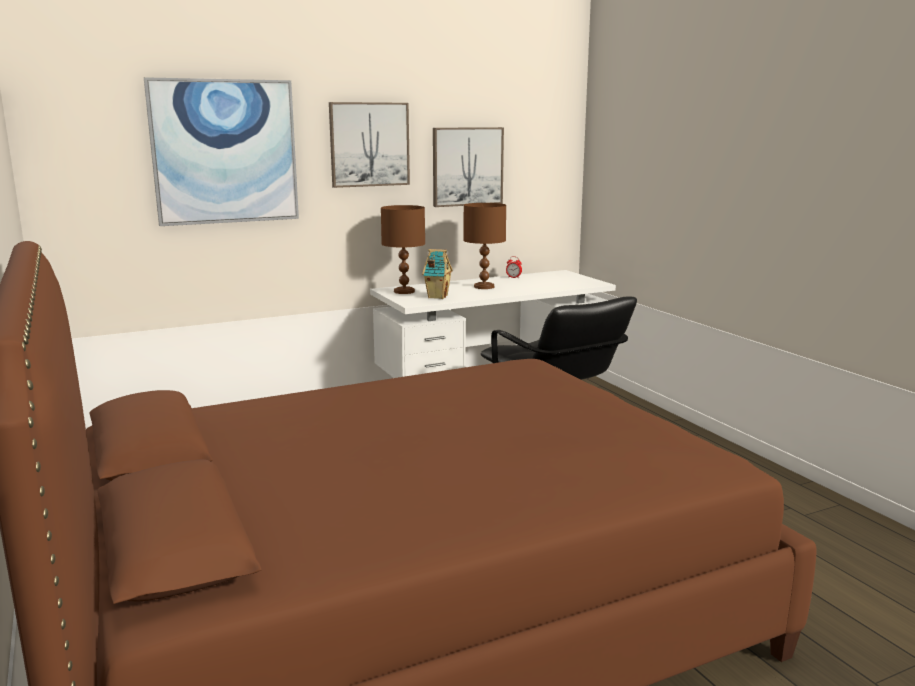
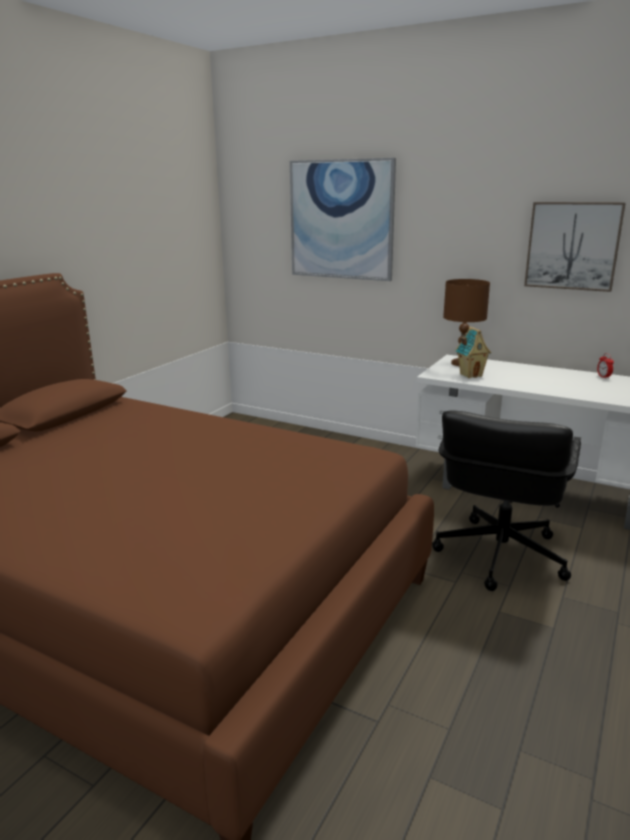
camera: 55 degrees right, 5 degrees up
(369, 144) = (463, 217): picture -> none
(483, 287) = (541, 378): brown table lamp -> none

